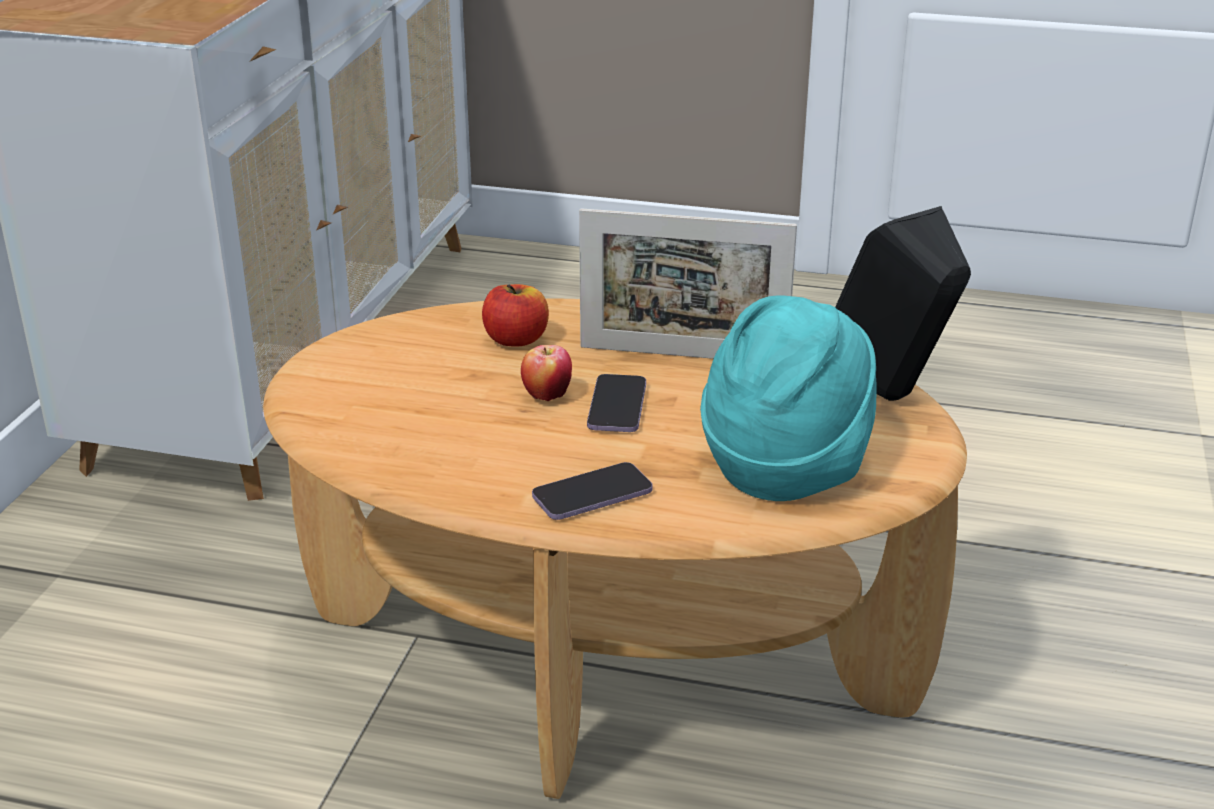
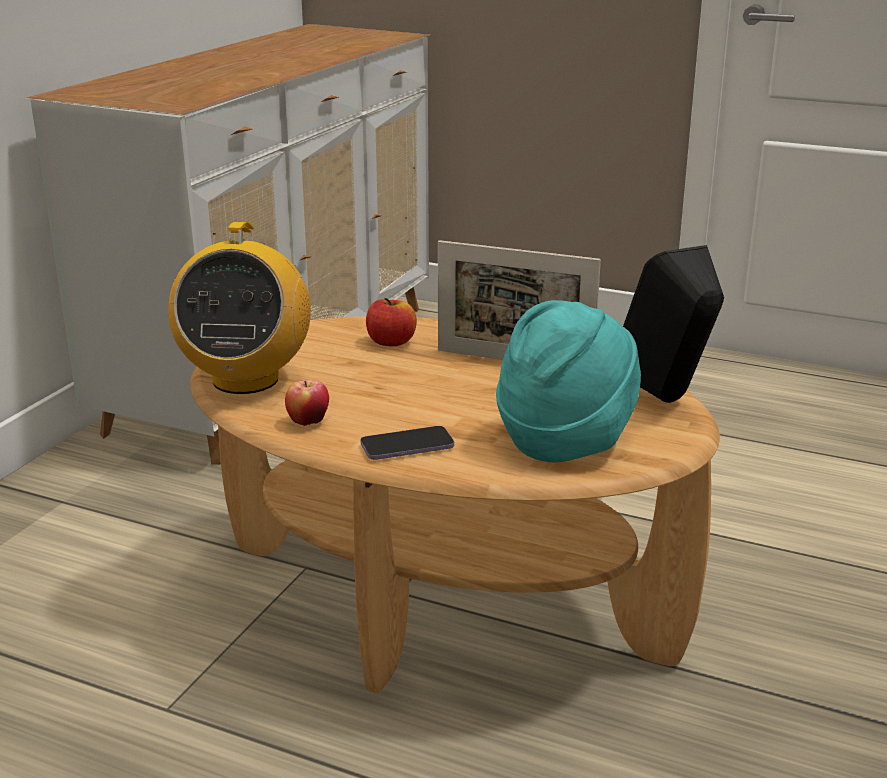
camera: 10 degrees right, 5 degrees down
(344, 413) = (245, 379): none -> radio
(547, 396) = (399, 379): apple -> apple (308, 422)
(617, 407) = (450, 390): phone -> none

